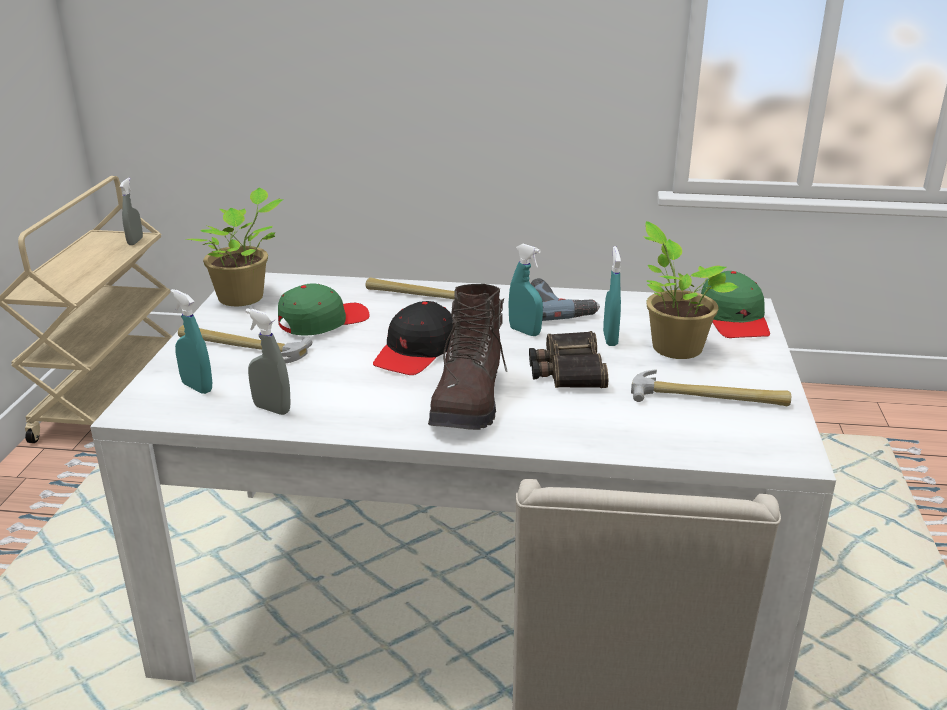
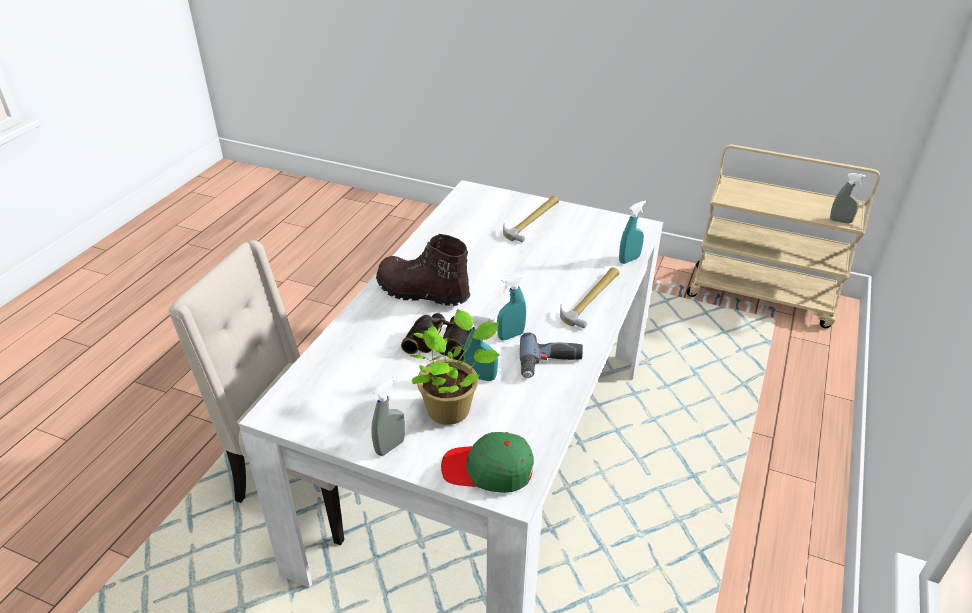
camera: 105 degrees right, 10 degrees up
(197, 387) = (487, 206): turquoise spray bottle -> turquoise spray bottle (629, 259)
(245, 298) = (609, 224): potted plant -> none
(272, 409) = (450, 227): grey spray bottle -> grey spray bottle (390, 446)
(323, 321) = (560, 251): green cap -> none
(416, 352) = (498, 282): black cap -> none
(709, 398) = (366, 400): hammer -> none

